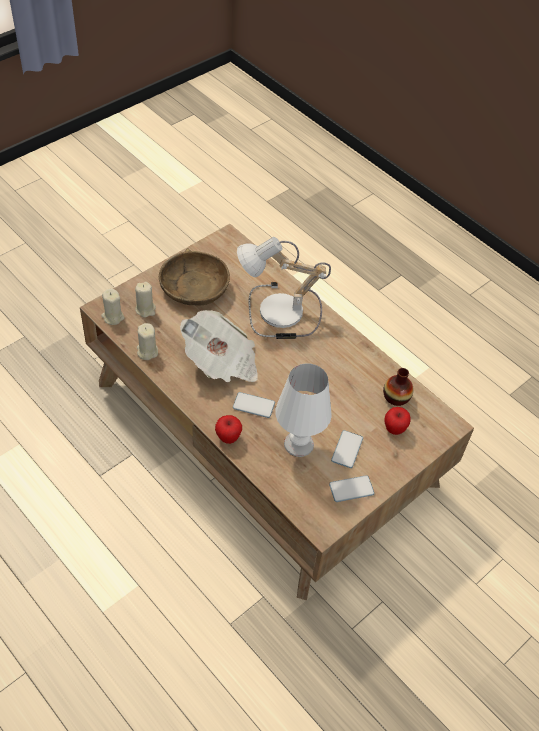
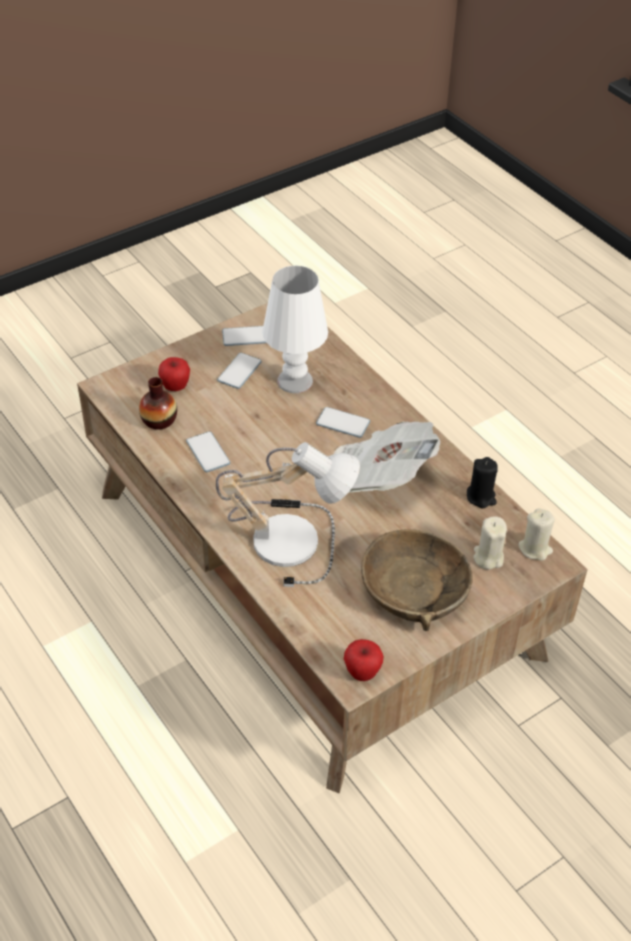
camera: 170 degrees left, 5 degrees down
(147, 351) = (481, 497): beige candle -> black candle
(228, 438) = (377, 392): apple -> apple (362, 672)
(350, 372) = (208, 453): none -> phone

